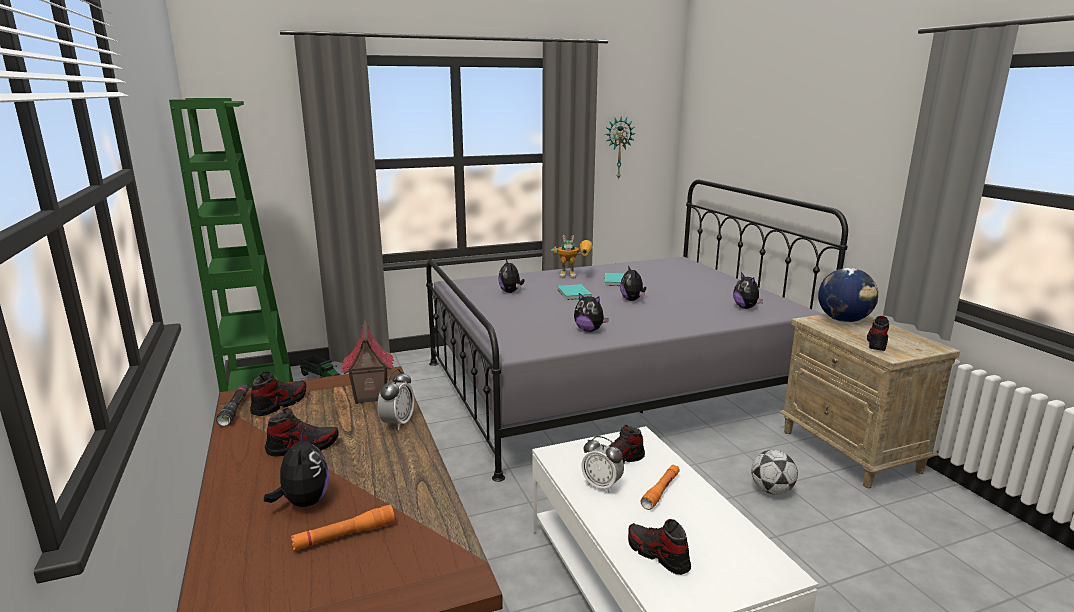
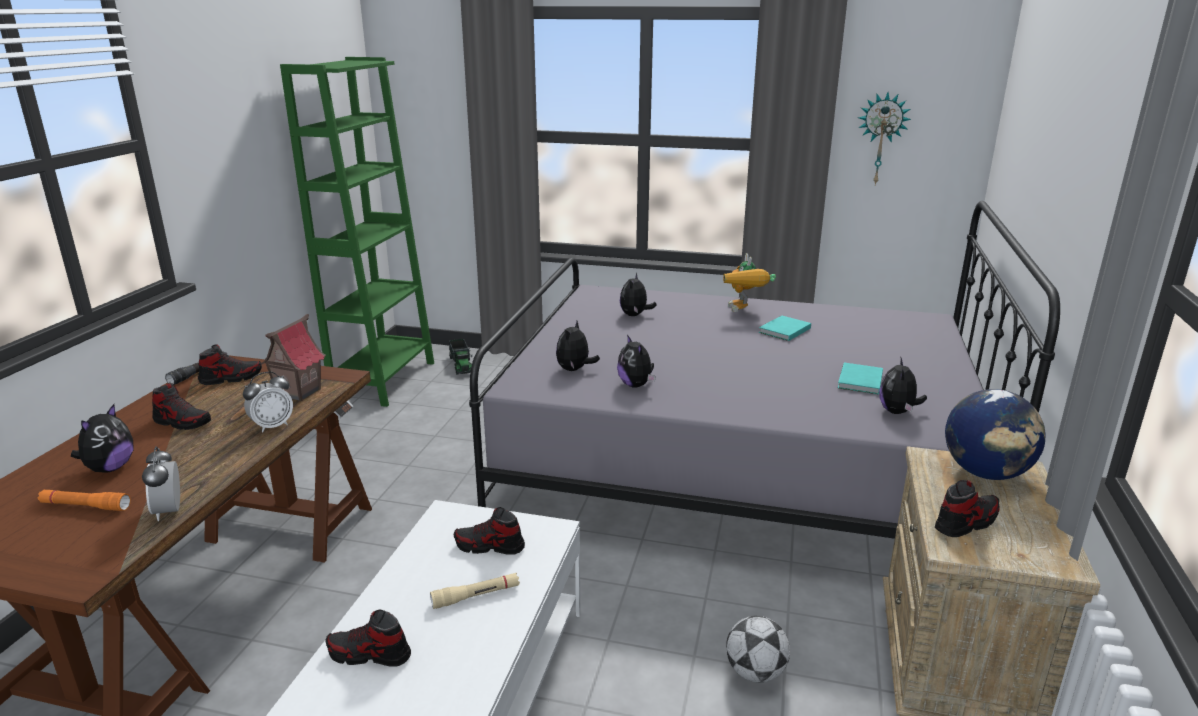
camera: 35 degrees right, 5 degrees up
(573, 294) = (700, 335): turquoise book -> turquoise book (859, 381)
(574, 276) = (744, 311): toy robot -> toy robot turned 45 degrees clockwise
(602, 485) = (433, 564): alarm clock -> alarm clock (169, 511)
(632, 300) = (758, 360): plush toy -> plush toy (575, 370)
(658, 555) = (369, 655): shoe -> shoe turned 75 degrees counterclockwise
(661, 491) = (476, 596): orange flashlight -> beige flashlight

